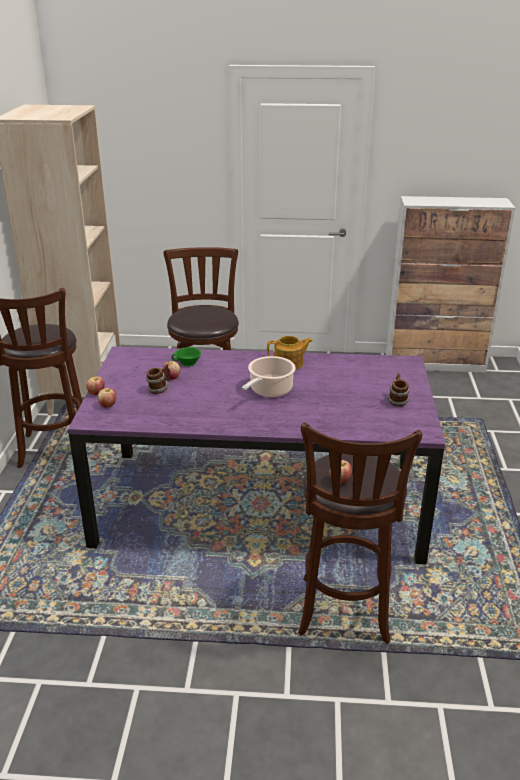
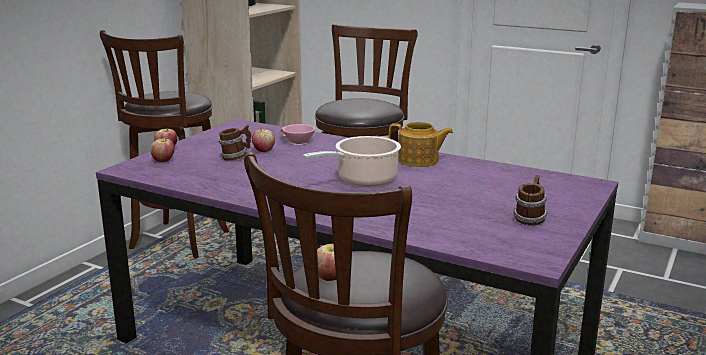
camera: 25 degrees right, 10 degrees down
(187, 363) = (297, 142): green cup -> pink cup

